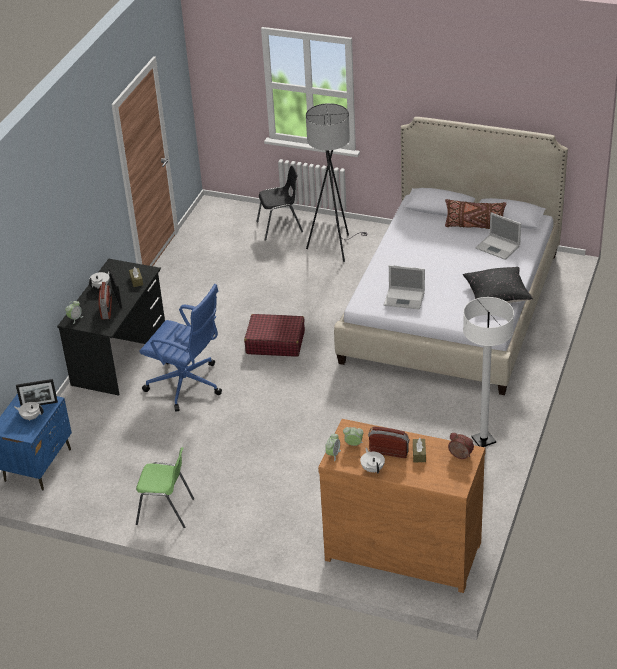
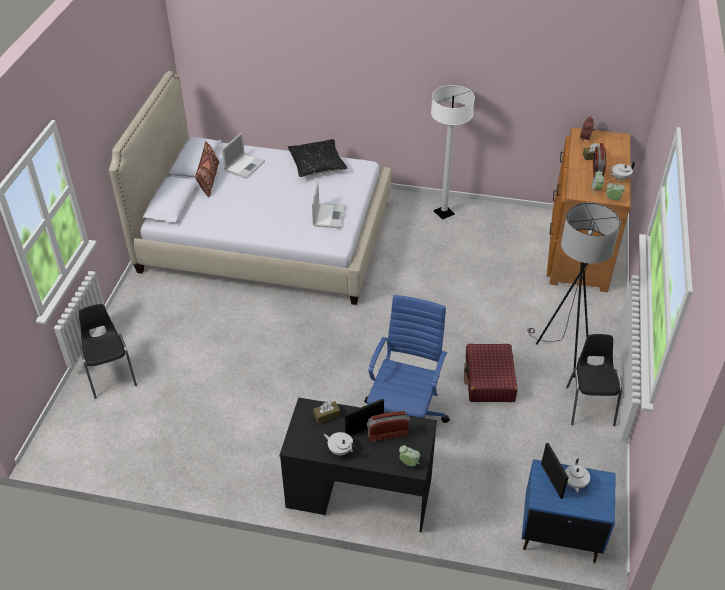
camera: 100 degrees left, 5 degrees up
(166, 511) = (589, 405): green chair -> black chair
(275, 342) = (326, 355): red suitcase -> red suitcase (489, 380)
(334, 246) = (156, 324): grey floor lamp -> grey floor lamp (561, 353)

